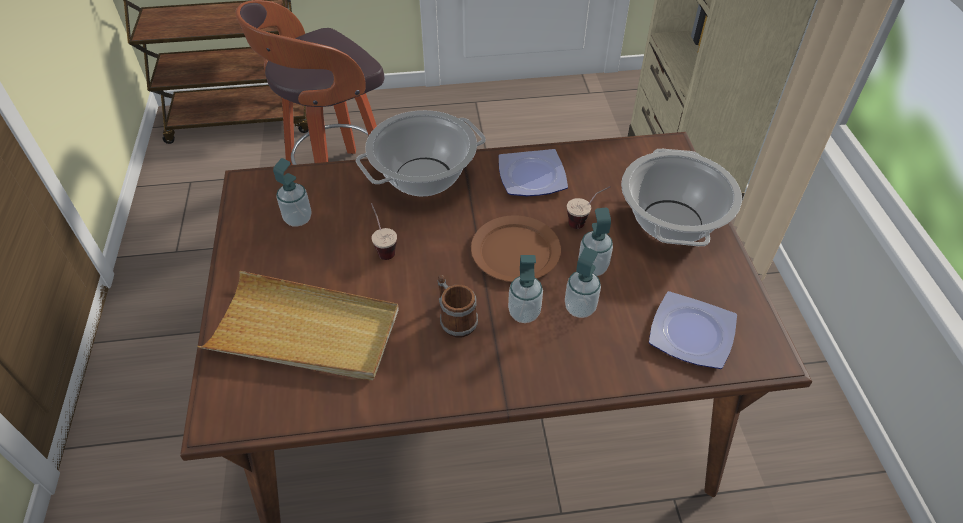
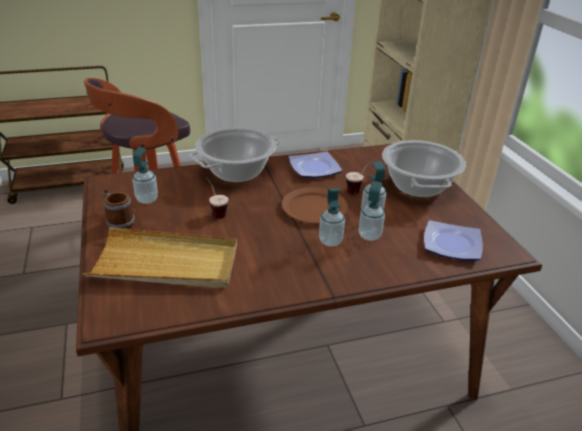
camera: 10 degrees left, 15 degrees down
(454, 319) = (280, 248): mug -> mug (118, 222)

